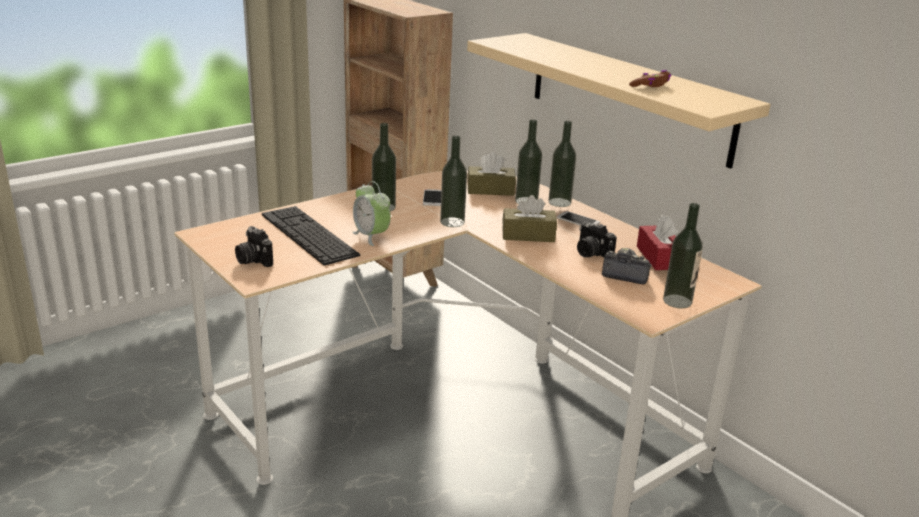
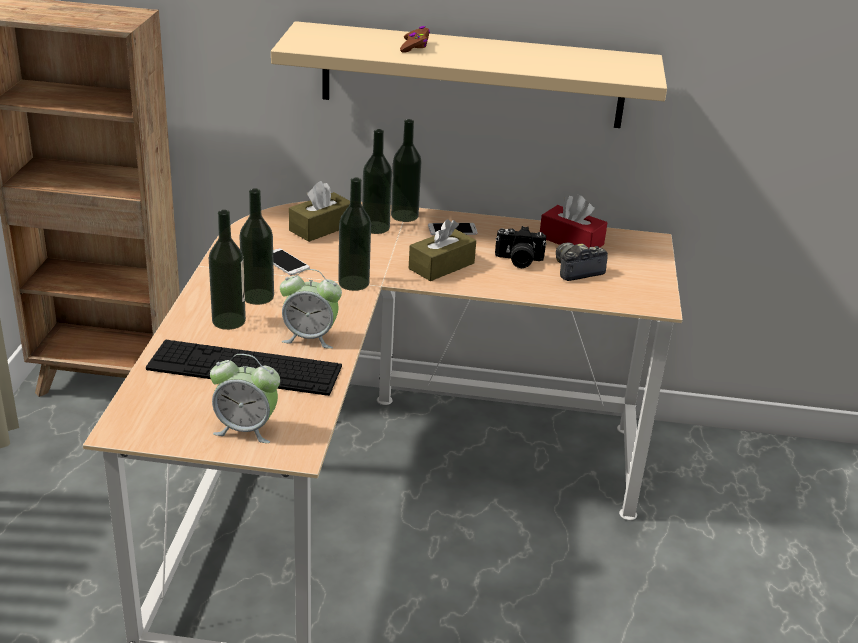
camera: 45 degrees left, 5 degrees up
(253, 259) = (246, 429): camera -> alarm clock
(650, 85) = (551, 63): brown game controller -> brown game controller (415, 46)
(677, 301) = (649, 278): bottle -> bottle (229, 321)

